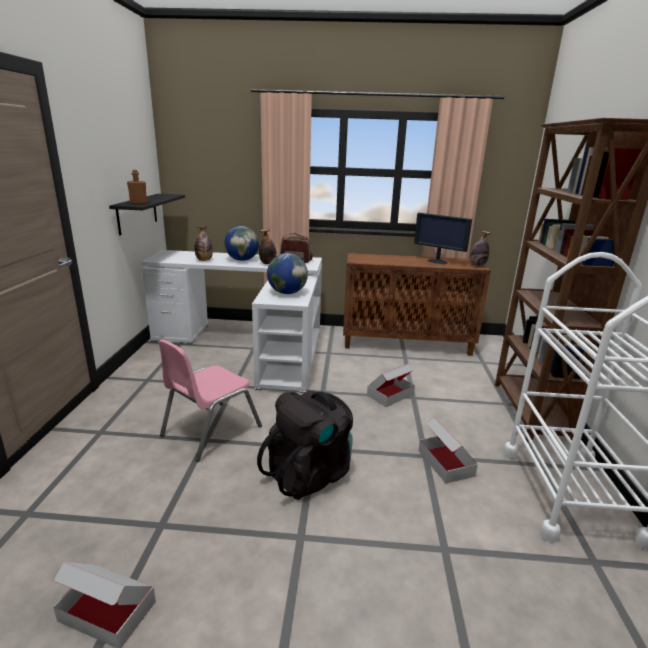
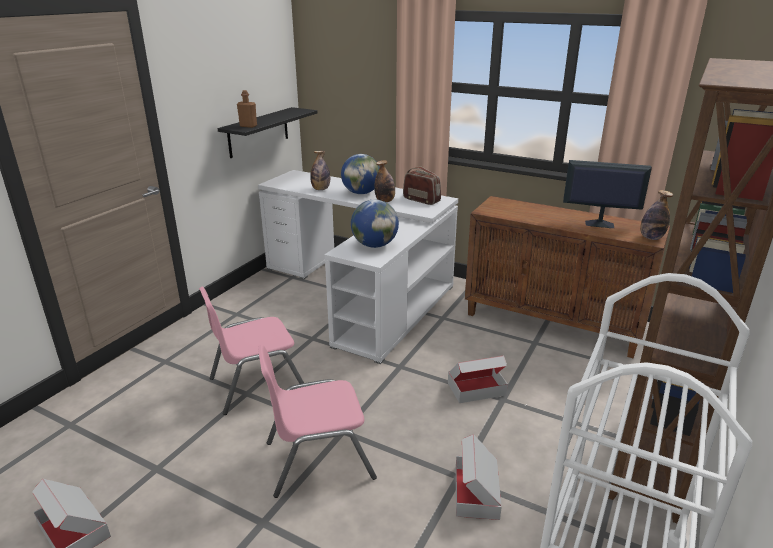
camera: 25 degrees right, 5 degrees up
(310, 473) = (318, 459): black backpack -> pink chair
(438, 262) = (598, 224): monitor -> monitor turned 135 degrees clockwise

